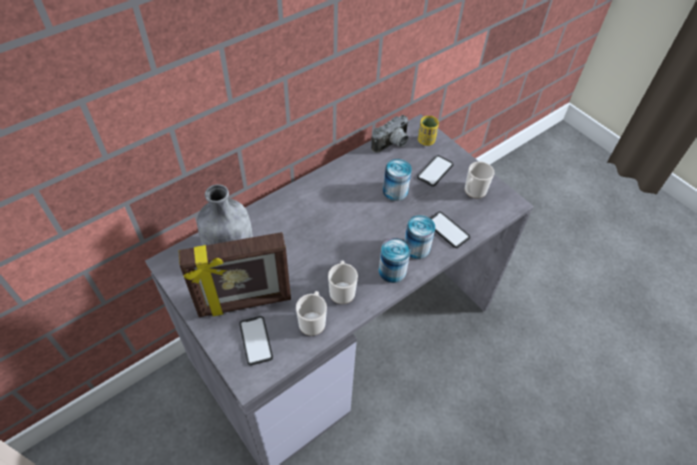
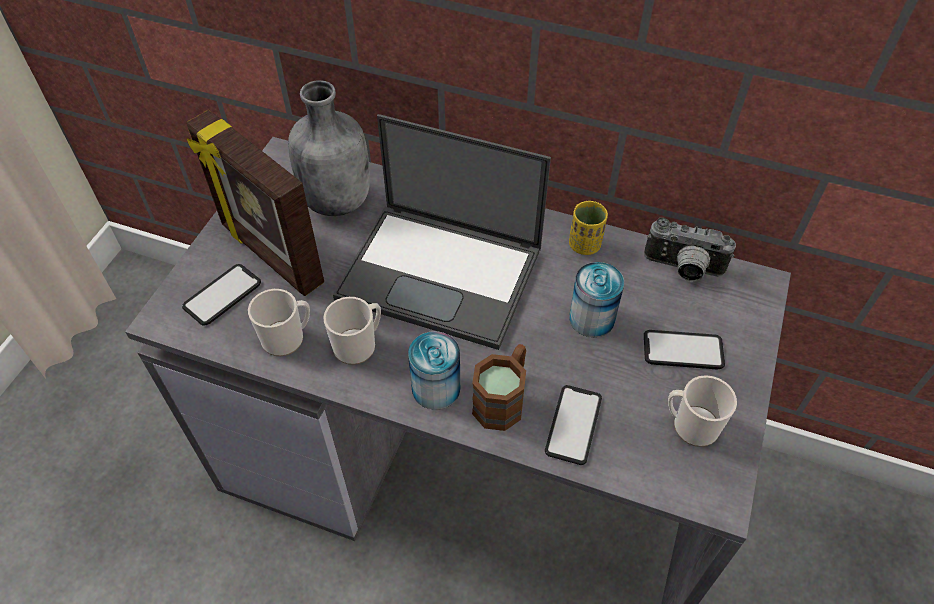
camera: 60 degrees right, 0 degrees up
(323, 232) = (443, 273): none -> laptop
(416, 248) = (503, 399): can -> brown mug
(426, 141) = (737, 307): yellow cup -> yellow cup (584, 245)

